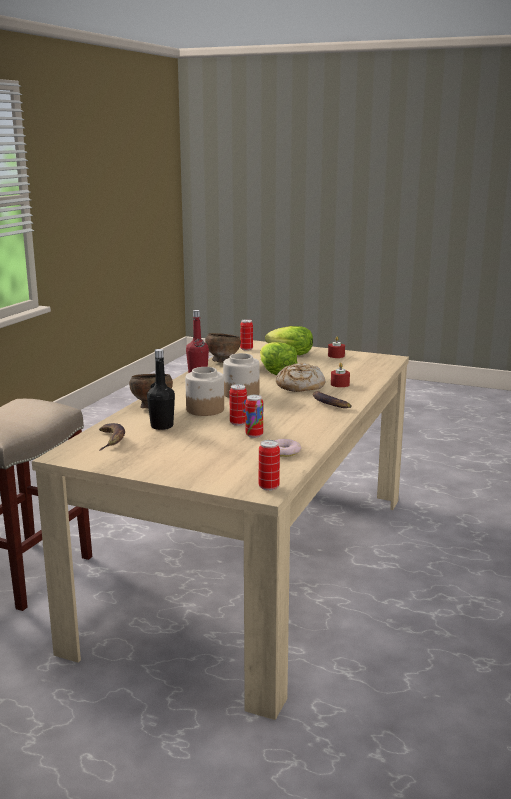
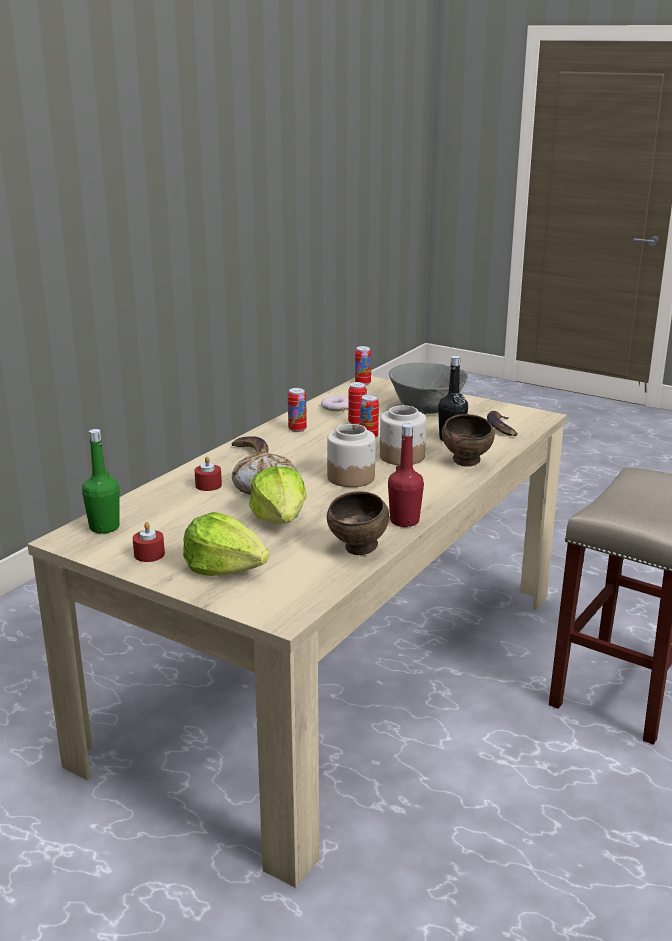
camera: 170 degrees left, 5 degrees up
(186, 455) = (426, 410): none -> grey bowl
(246, 349) = (299, 592): can -> can (297, 429)
(377, 363) = (104, 527): none -> green bottle

